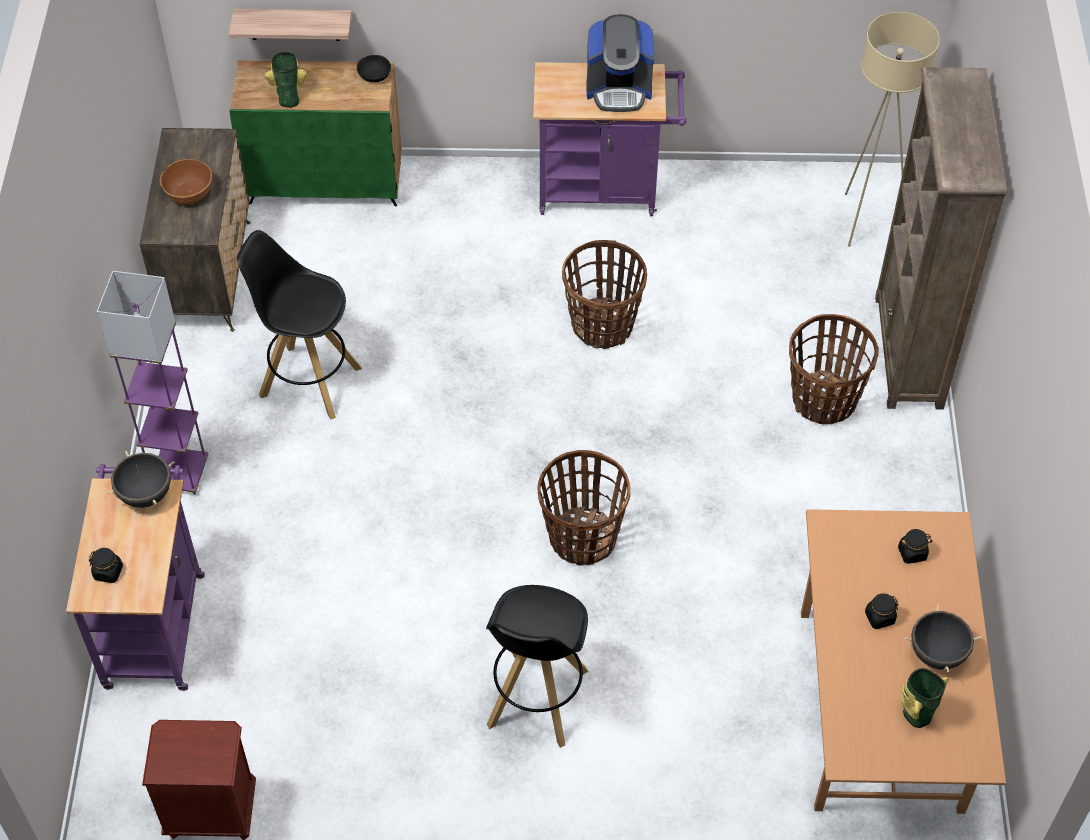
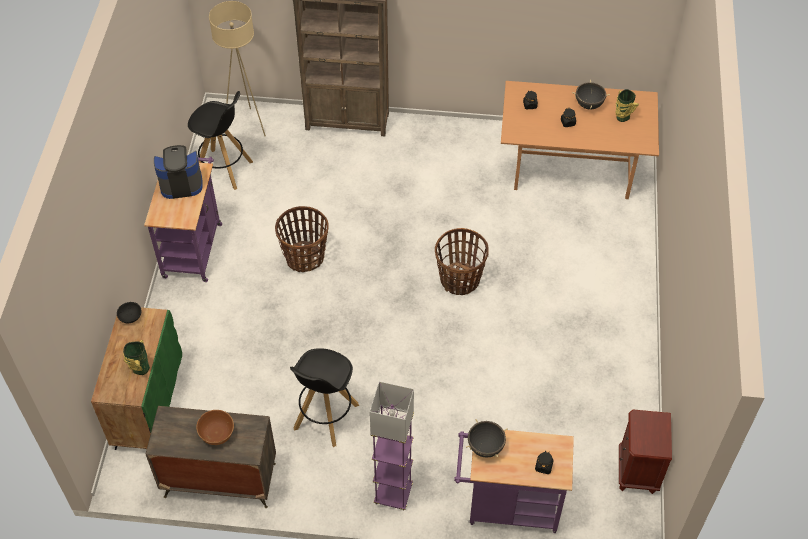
camera: 85 degrees left, 0 degrees up
(294, 24) = (91, 345): shelf -> none
(537, 699) = (564, 309): black stool -> black stool (224, 169)
(619, 89) = (181, 183): coffee machine -> coffee machine turned 105 degrees counterclockwise
(824, 400) = (376, 162): basket -> none

